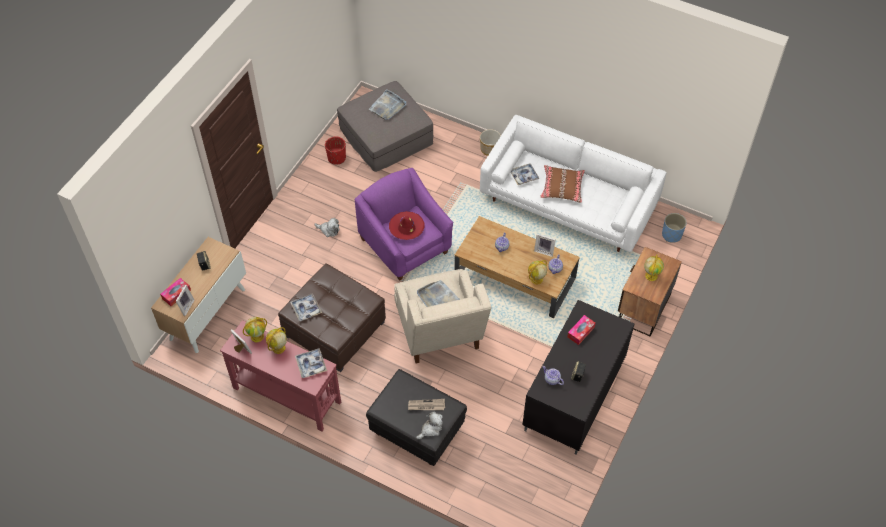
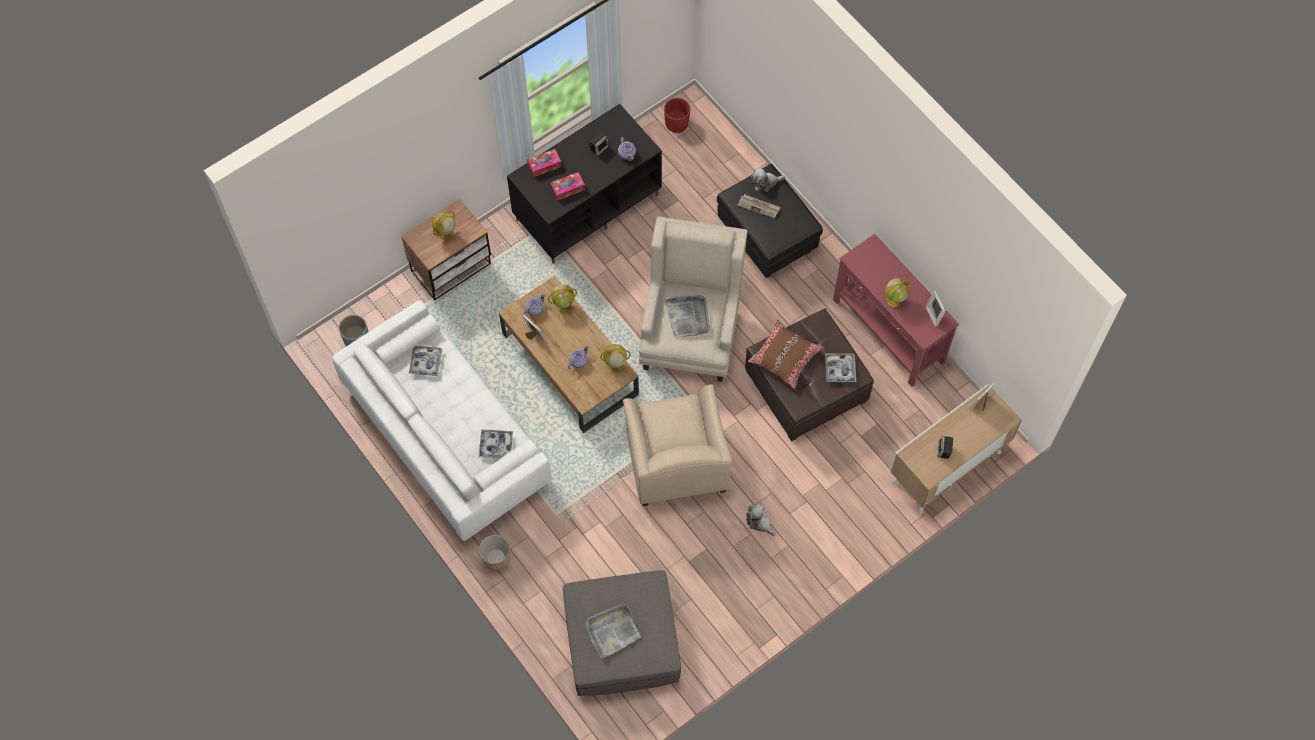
camera: 155 degrees left, 10 degrees up
(176, 294) = (987, 424): tissue box -> tissue box (544, 165)
(257, 336) = (912, 323): globe -> globe (615, 365)
(311, 365) = (866, 267): tray -> tray (426, 362)
(336, 158) = (703, 633): red planter -> red planter (676, 123)
(405, 245) = (675, 460): purple armchair -> beige armchair
(406, 228) = (679, 424): red hat -> none
(562, 187) = (460, 411): brown pillow -> brown pillow (785, 358)

